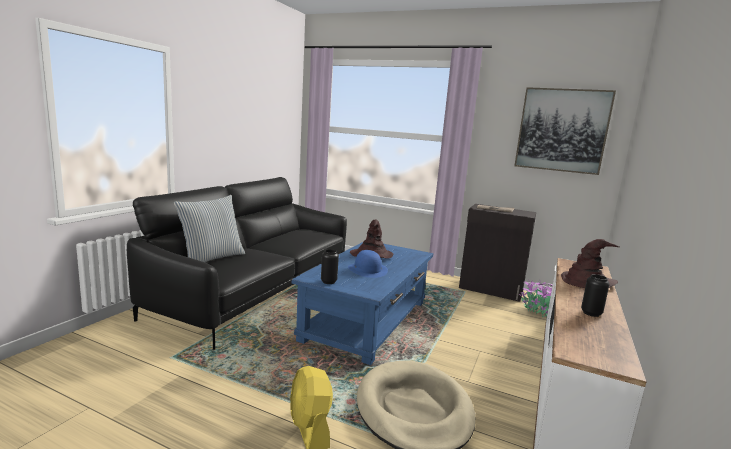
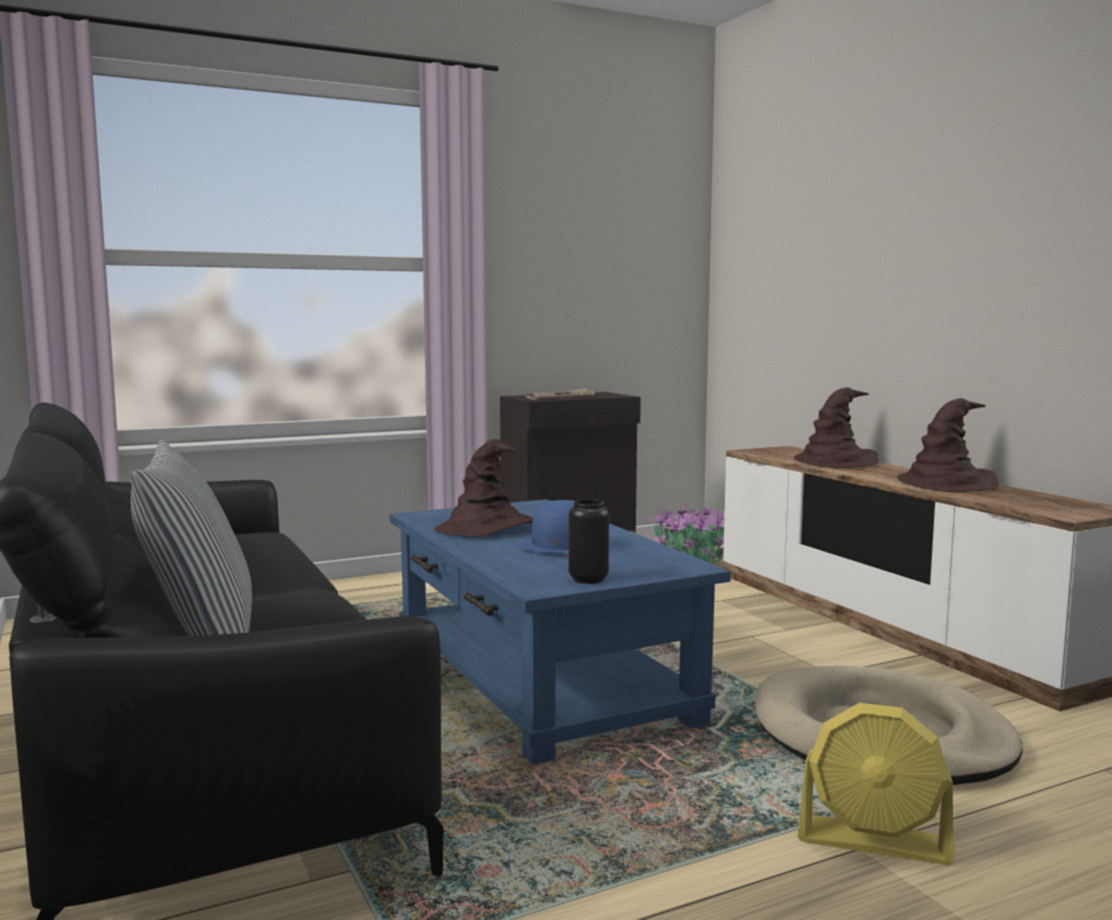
camera: 50 degrees left, 5 degrees down
(562, 130) = (621, 236): picture -> none
(591, 313) = (947, 484): black vase -> brown hat

